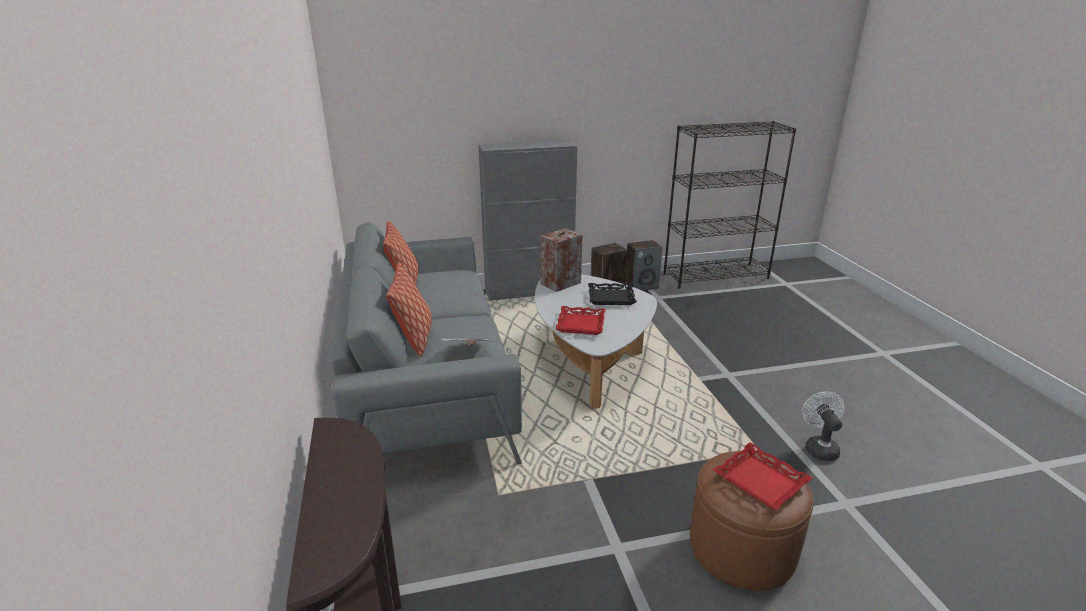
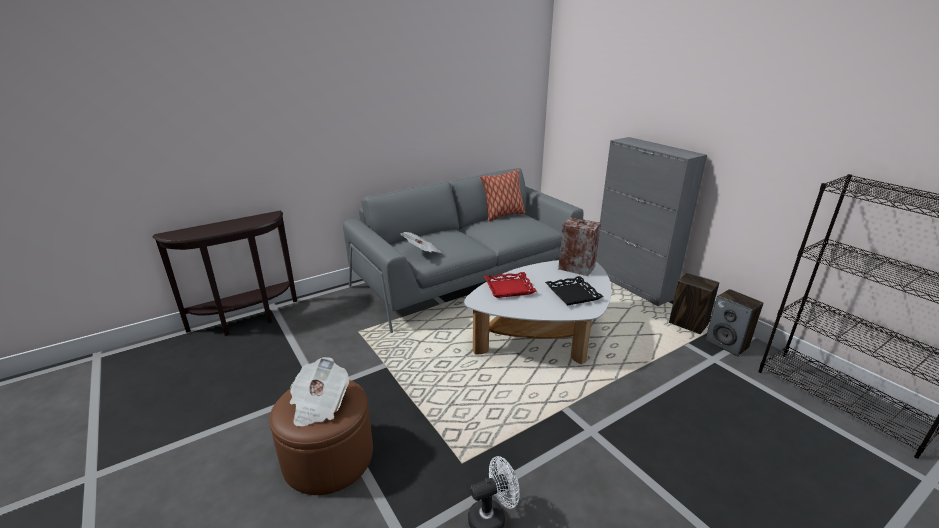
camera: 70 degrees right, 0 degrees up
(414, 339) = (431, 234): pillow -> none
(761, 480) = (319, 405): red tray -> newspaper

